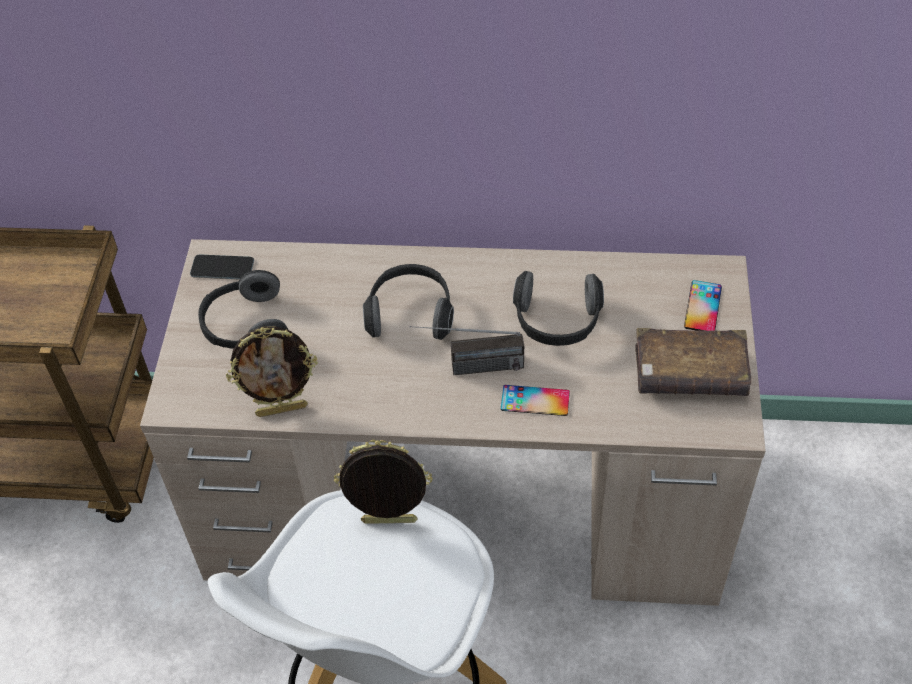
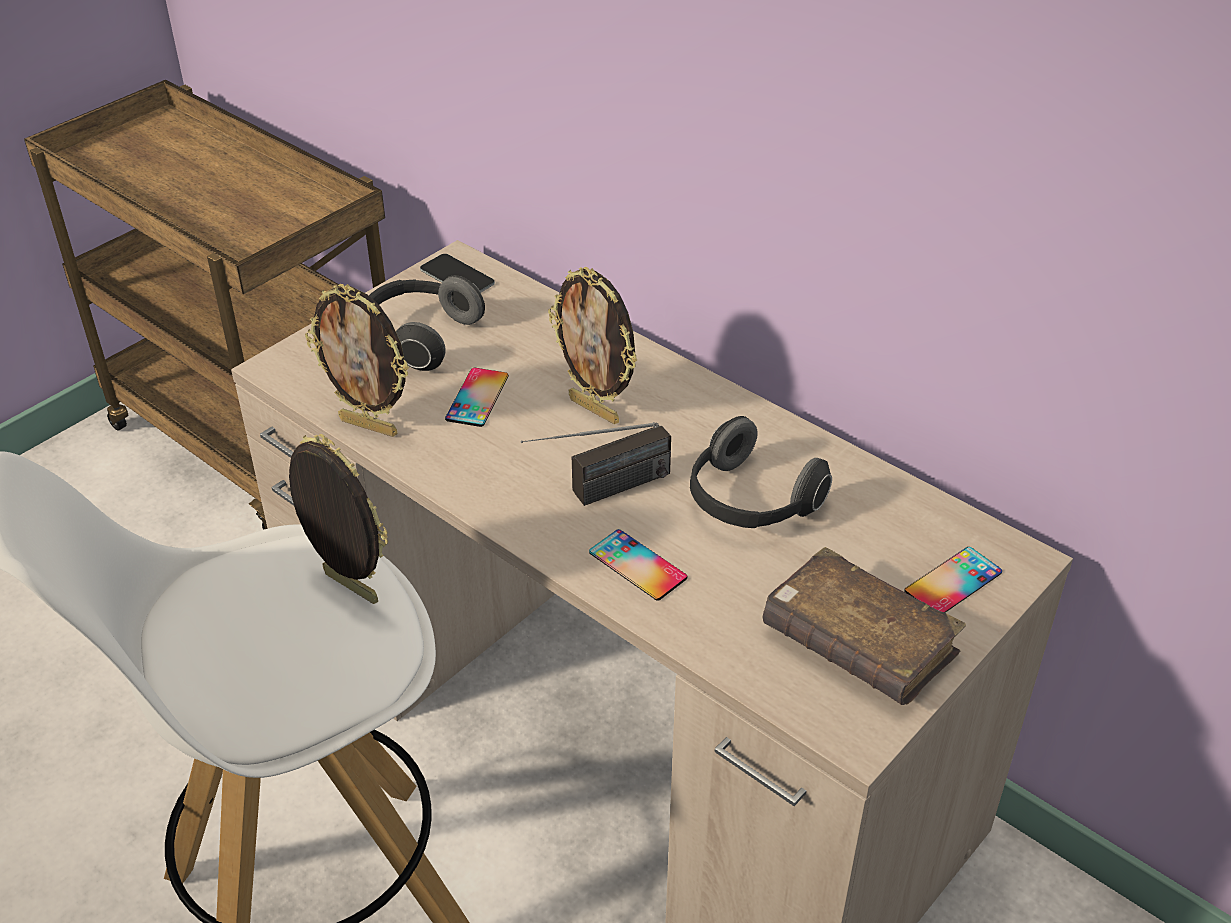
camera: 35 degrees right, 10 degrees down
(329, 348) = (477, 397): none -> phone
(410, 314) = (595, 410): headphones -> picture frame
(468, 368) = (599, 493): radio -> radio turned 60 degrees counterclockwise

